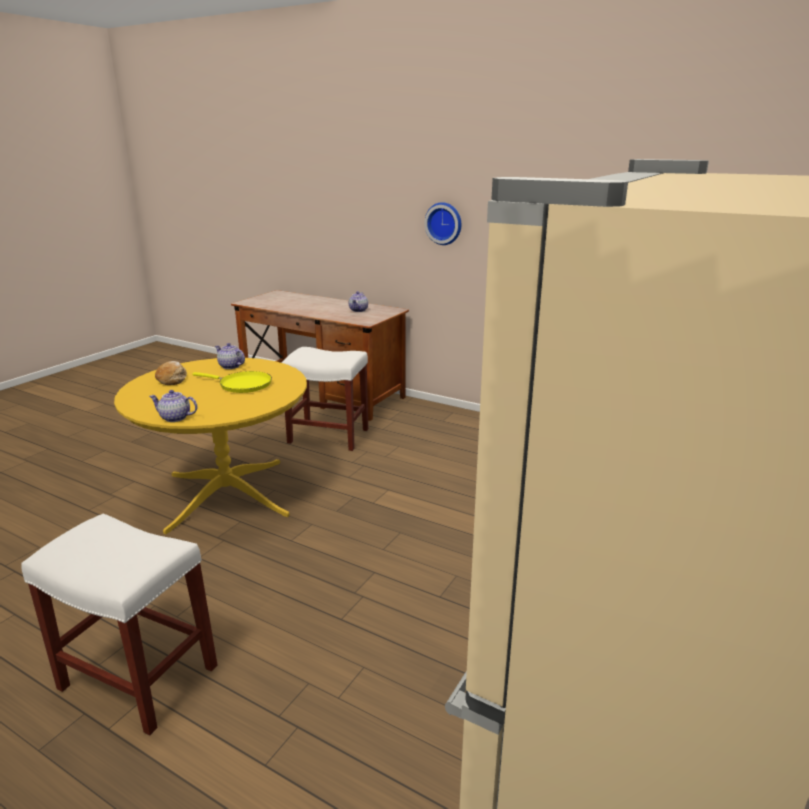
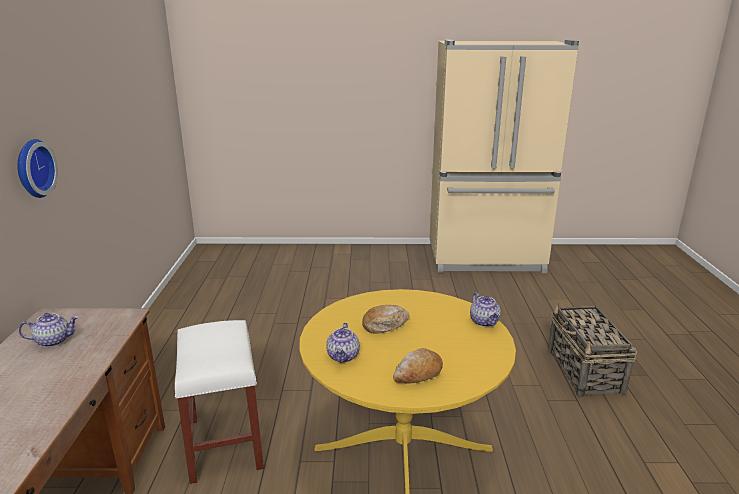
camera: 120 degrees left, 0 degrees up
(136, 677) = (584, 372): white stool -> basket
(242, 385) = (385, 325): yellow frying pan -> bread

